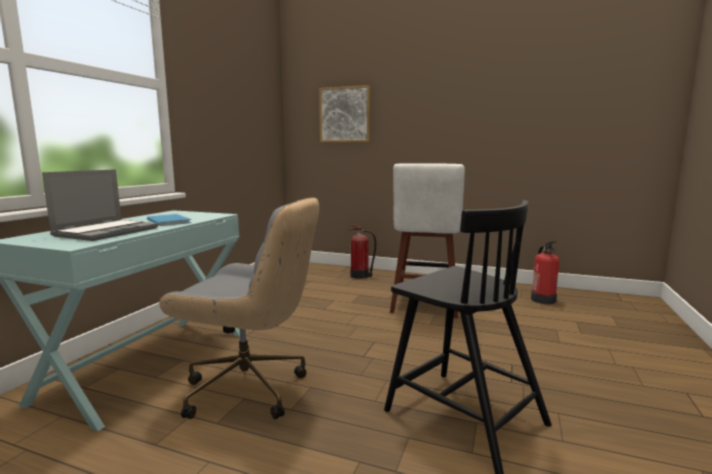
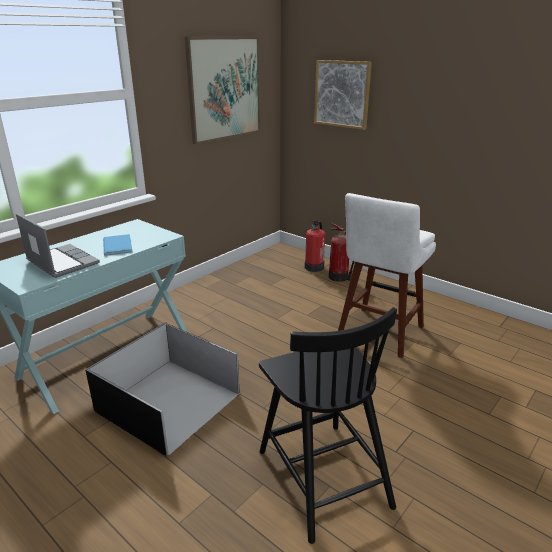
camera: 20 degrees right, 15 degrees up
(107, 232) = (61, 262): laptop -> laptop turned 90 degrees counterclockwise
(242, 104) = (225, 89): none -> picture
(249, 391) = (167, 403): grey office chair -> black storage box
(543, 300) = (522, 349): fire extinguisher -> fire extinguisher (314, 267)

